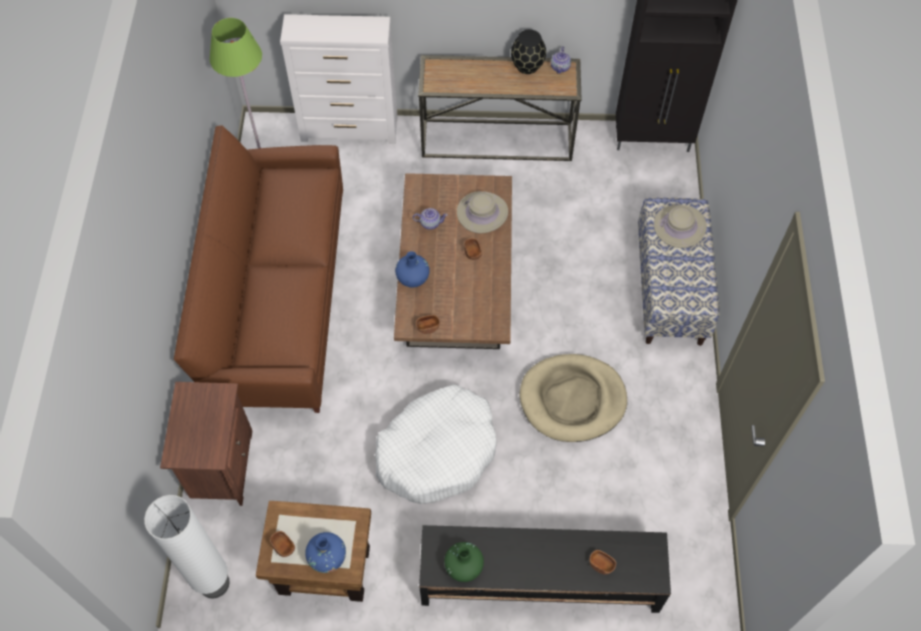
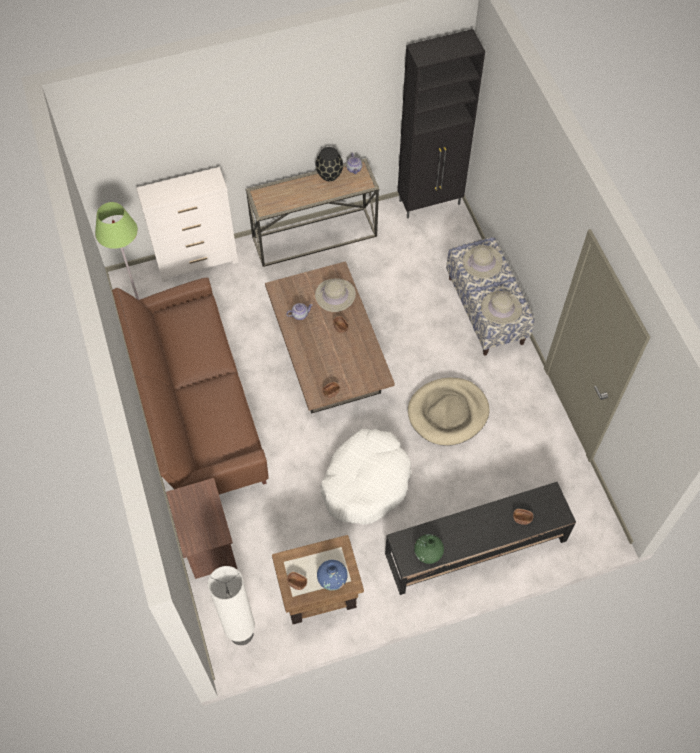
camera: 20 degrees left, 0 degrees up
(412, 278) = (304, 360): blue vase -> none
(680, 290) = (501, 308): none -> beige hat

